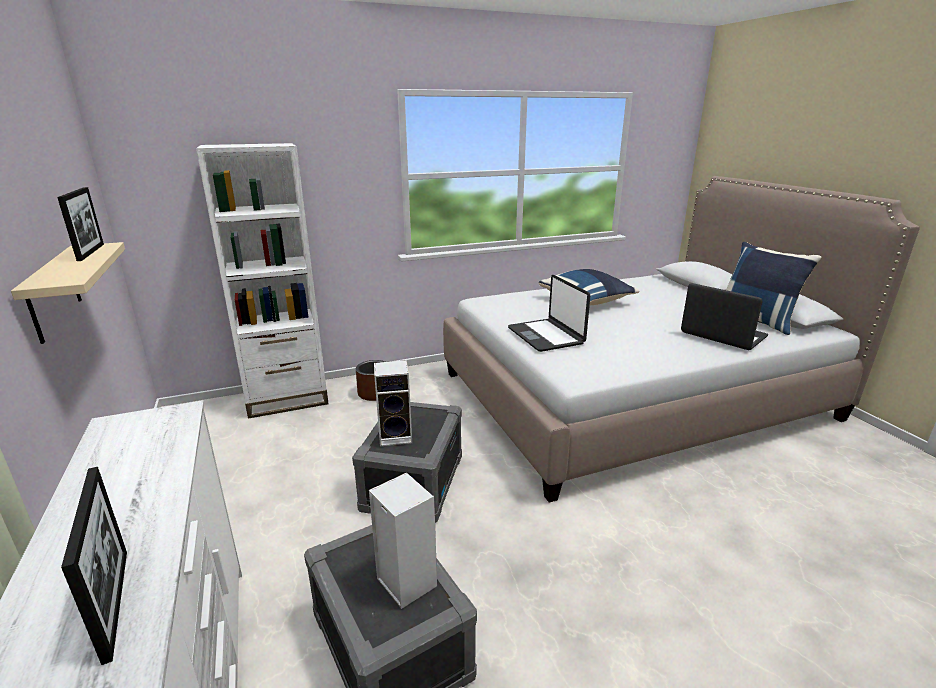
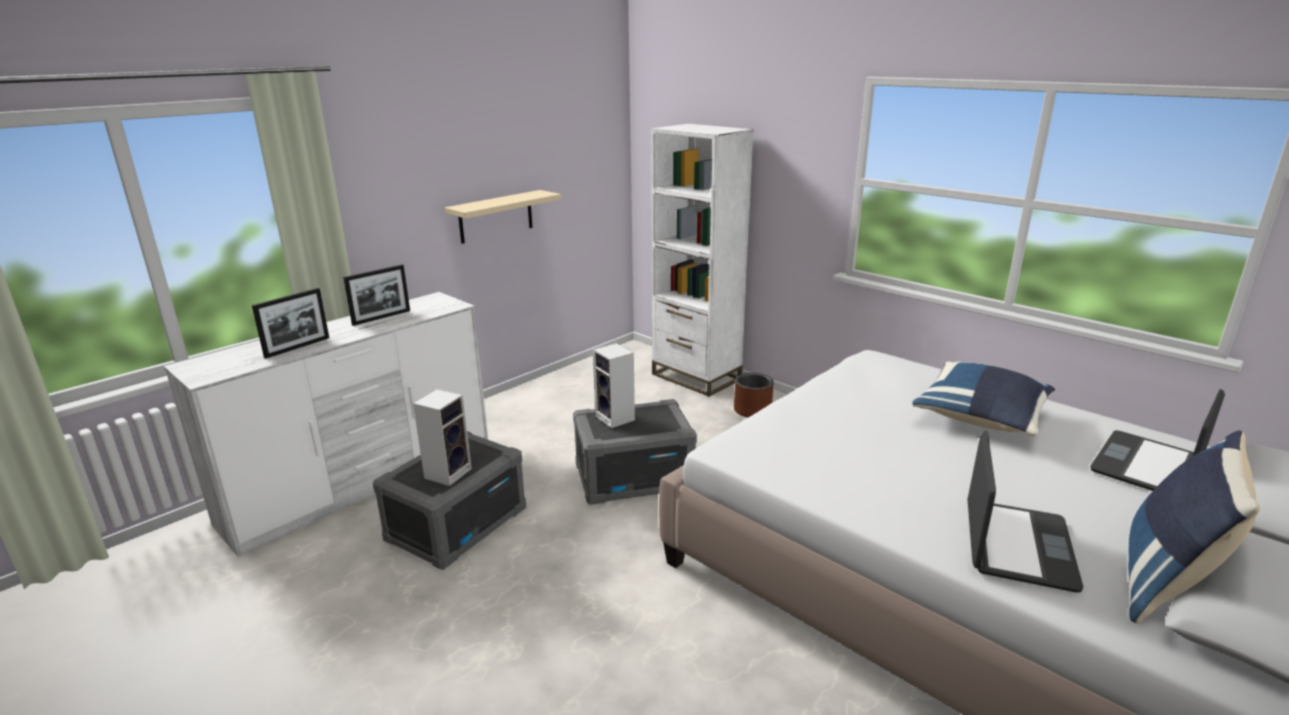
camera: 65 degrees right, 0 degrees up
(91, 252) = (528, 196): picture frame -> picture frame (381, 317)
(546, 336) = (816, 412): laptop -> laptop (1148, 466)

